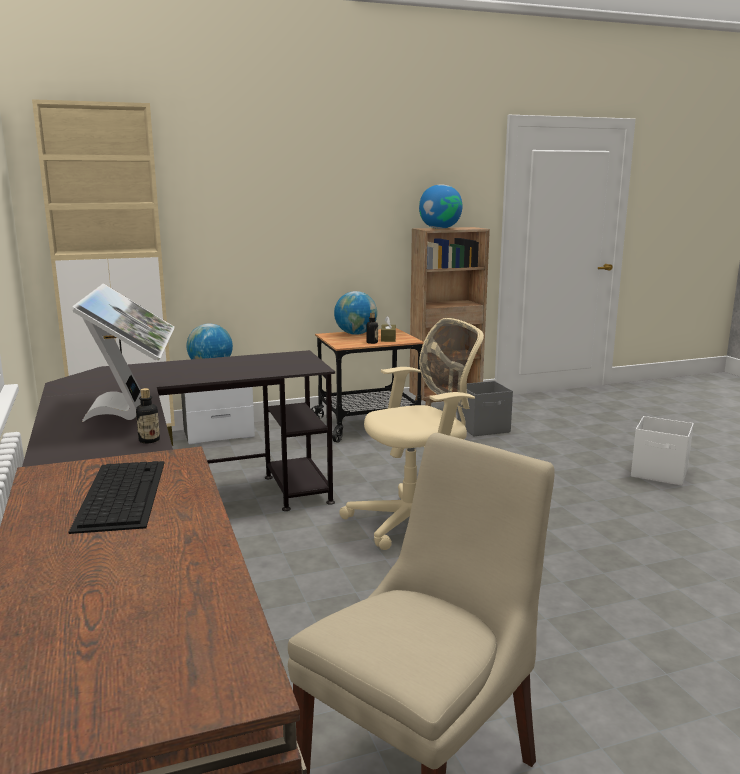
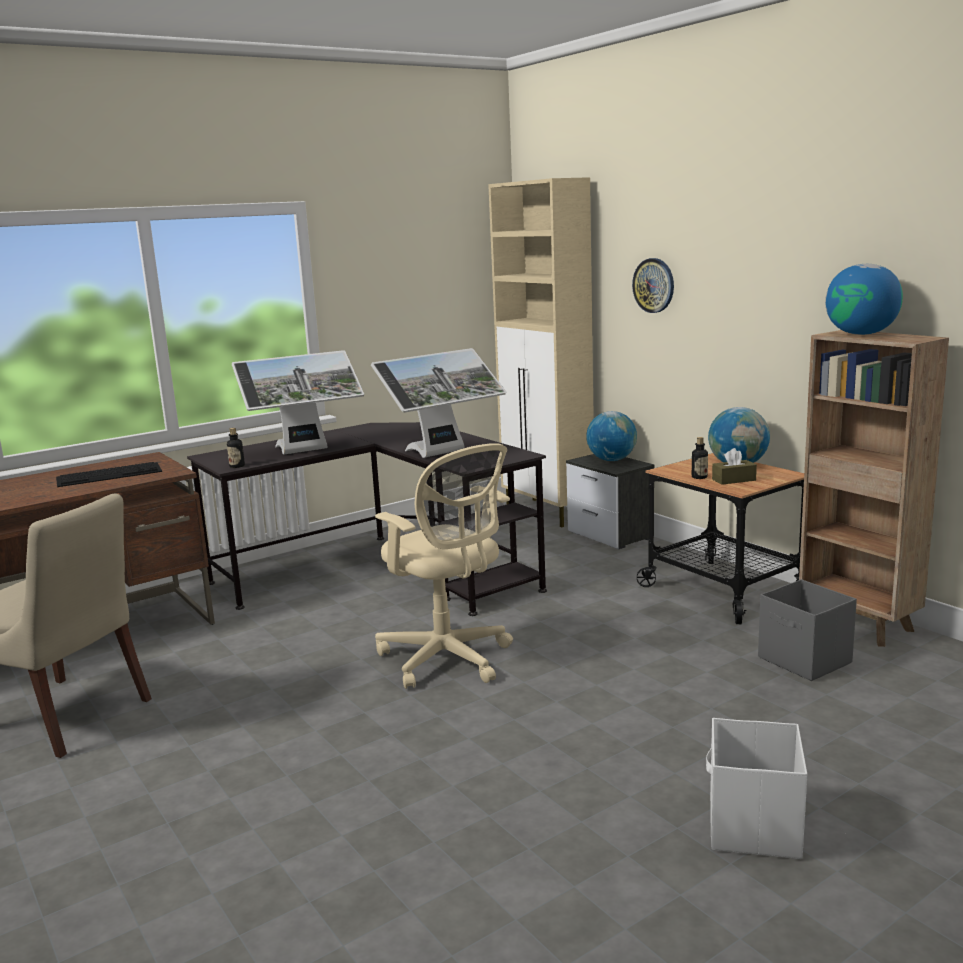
camera: 75 degrees right, 0 degrees up
(232, 208) = (654, 285): none -> wall clock
(250, 370) = (442, 453): none -> monitor

